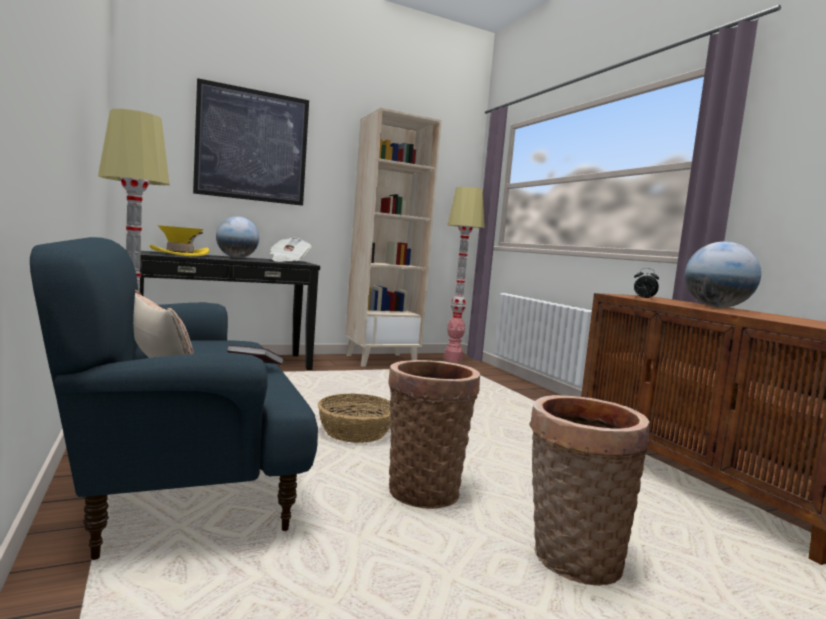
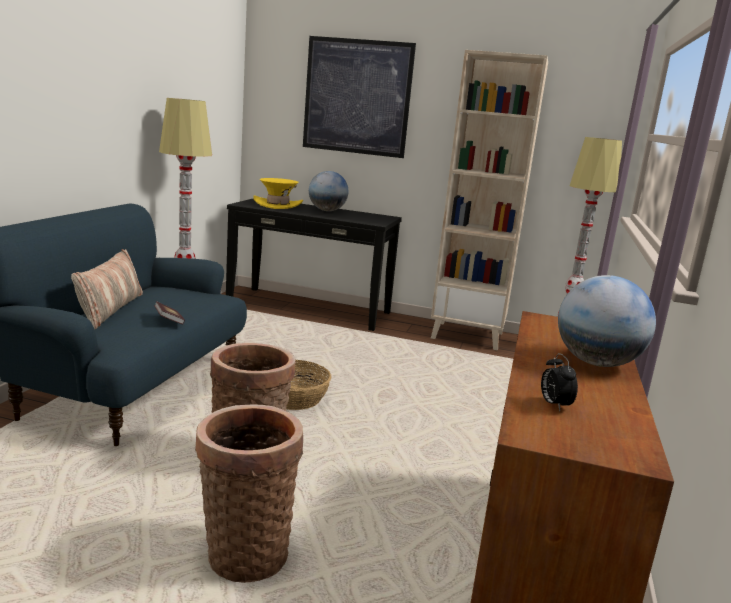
camera: 40 degrees right, 10 degrees up
(288, 261) = (370, 218): newspaper -> none
(643, 298) = (543, 331): alarm clock -> alarm clock (554, 405)

